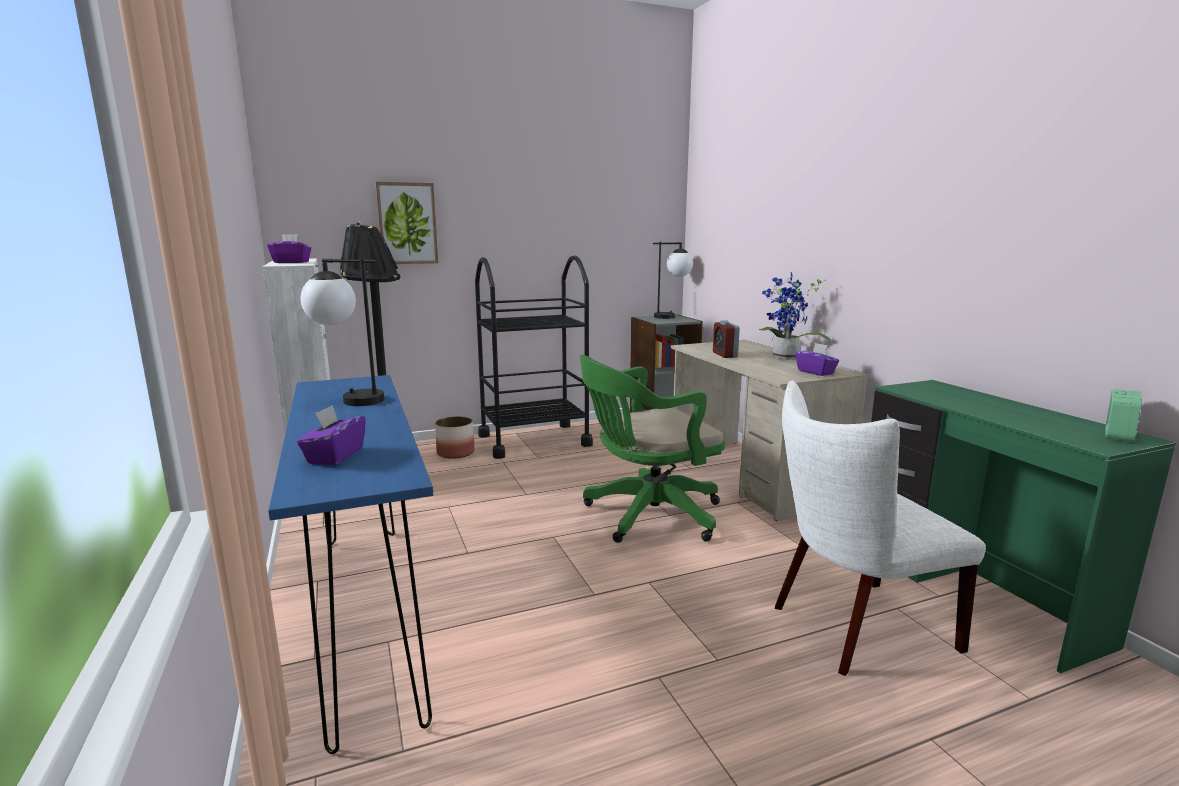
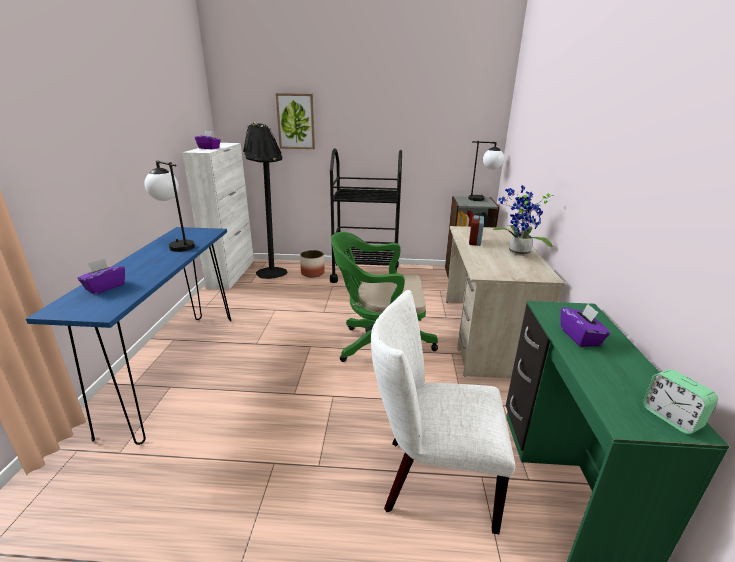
camera: 25 degrees right, 10 degrees up
(815, 372) = (520, 272): purple tissue box -> purple tissue box (580, 337)
(1118, 435) = (670, 417): alarm clock -> alarm clock turned 90 degrees clockwise

